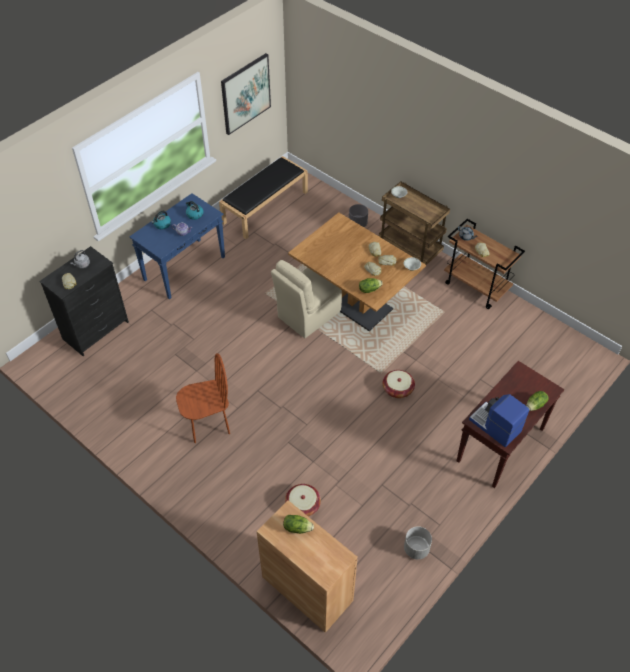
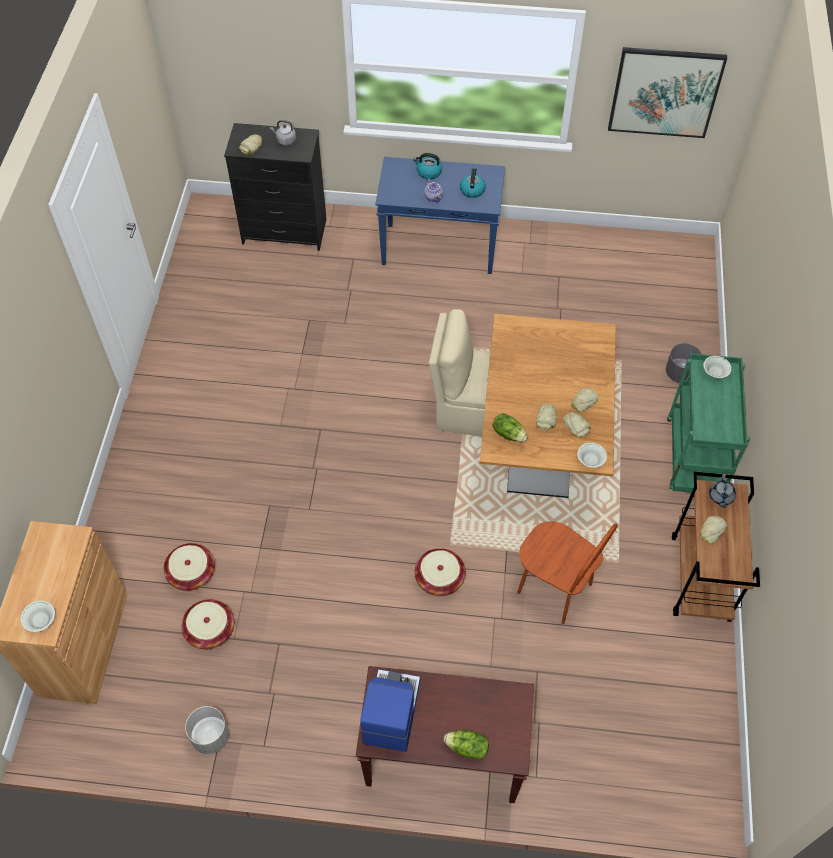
camera: 55 degrees right, 5 degrees up
(208, 424) = (237, 411): brown chair -> brown chair (554, 589)
(265, 207) = (611, 262): black bench -> none
(297, 527) = (59, 559): lettuce -> none
(334, 556) = (41, 621): none -> white bowl
(348, 514) = (210, 630): none -> basket
(410, 249) = (695, 458): brown cart -> green cart

